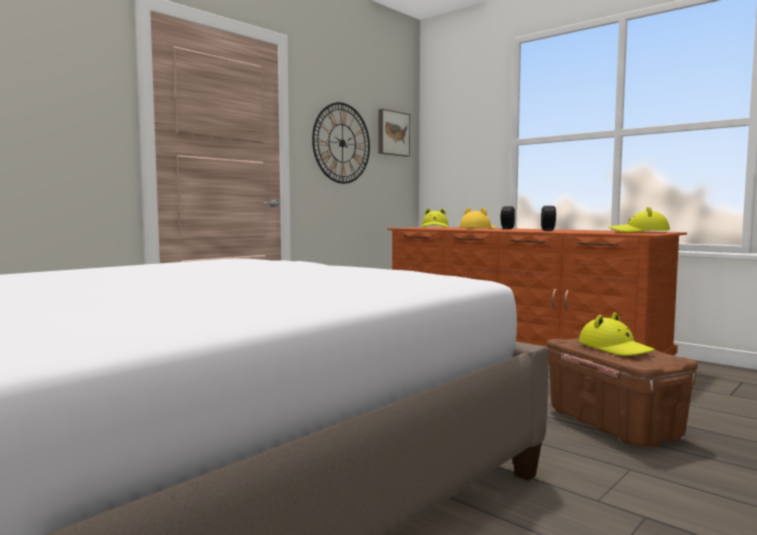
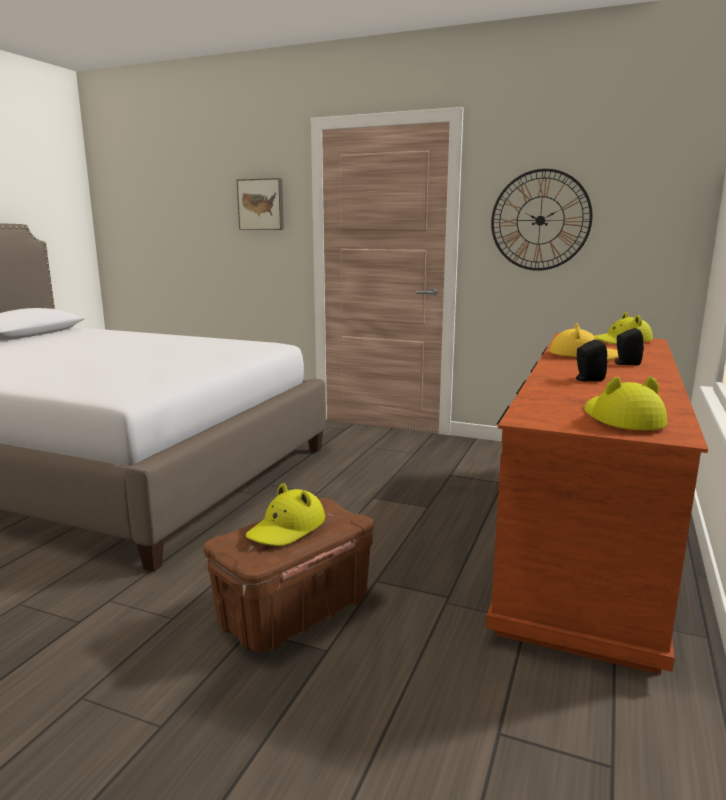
camera: 70 degrees right, 10 degrees up
(392, 133) = (646, 196): picture -> picture (261, 204)

